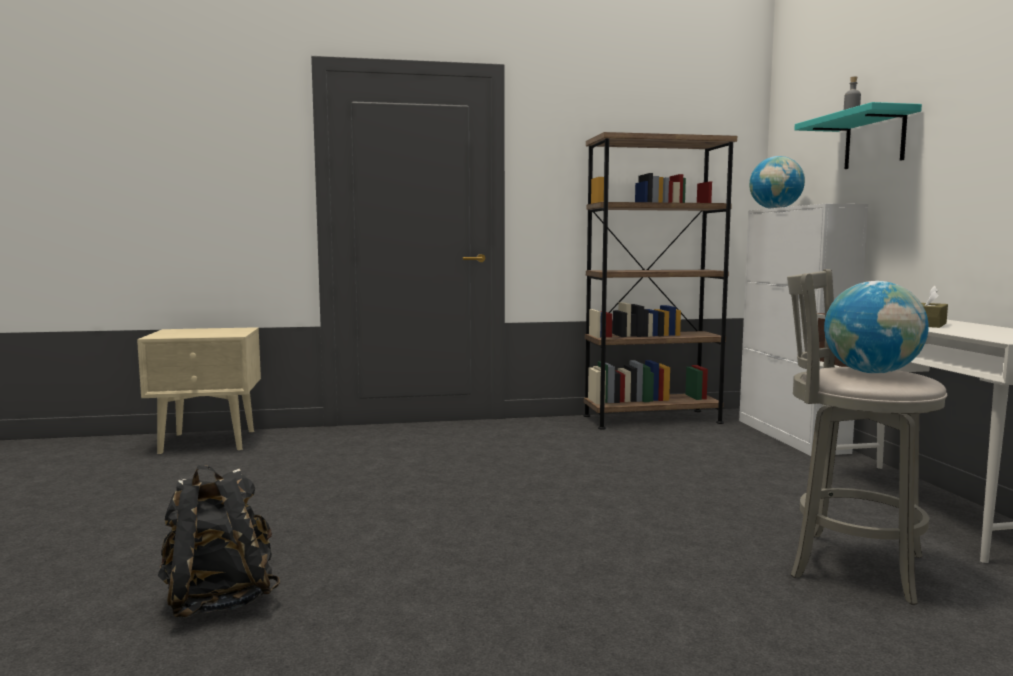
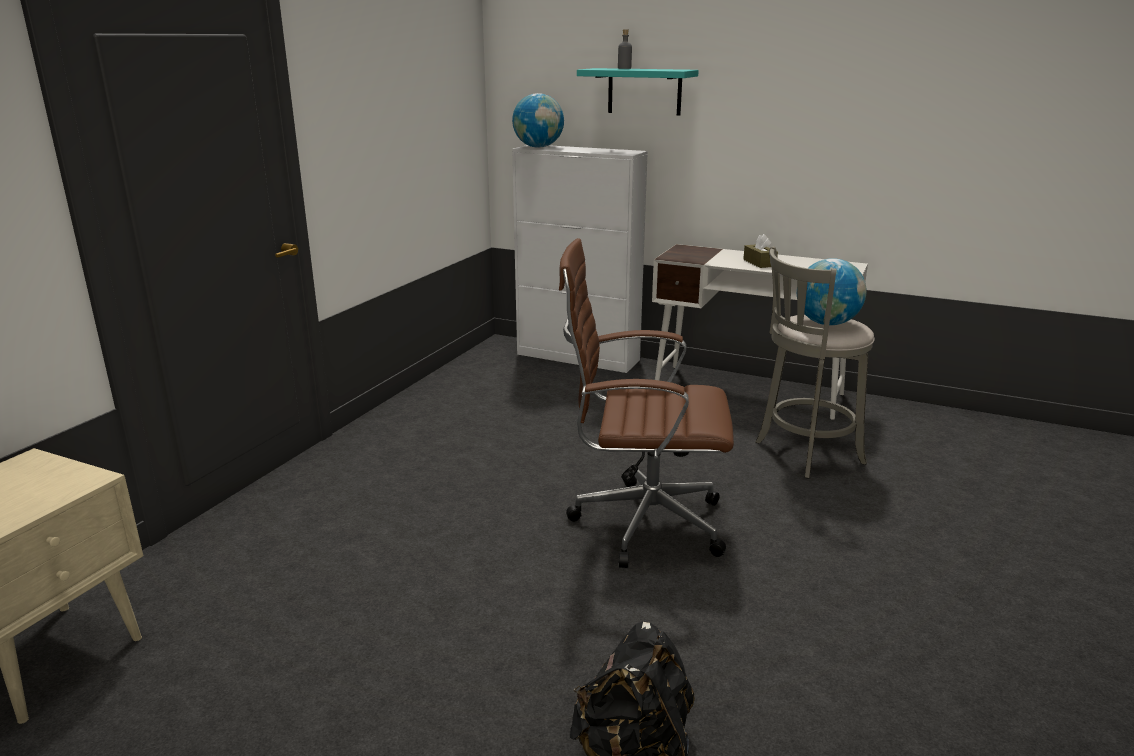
camera: 55 degrees left, 15 degrees up
(551, 525) = (641, 523): none -> brown office chair
(652, 419) = (457, 379): brown bookcase -> none

